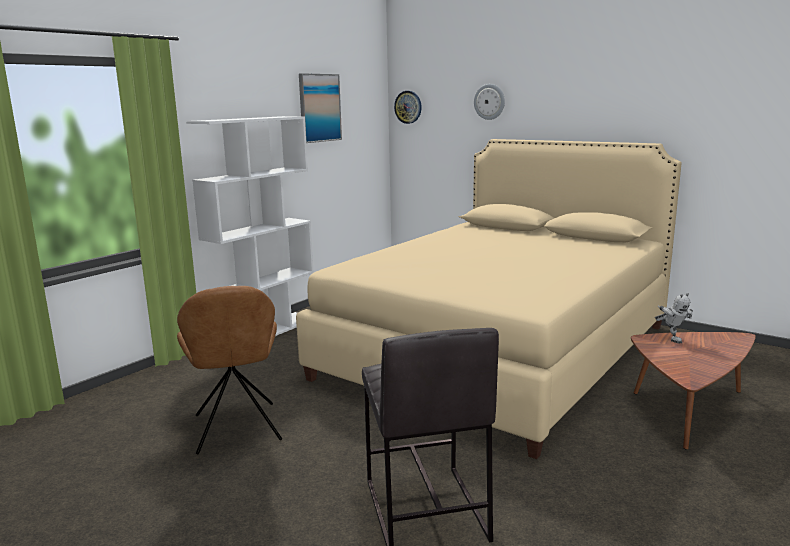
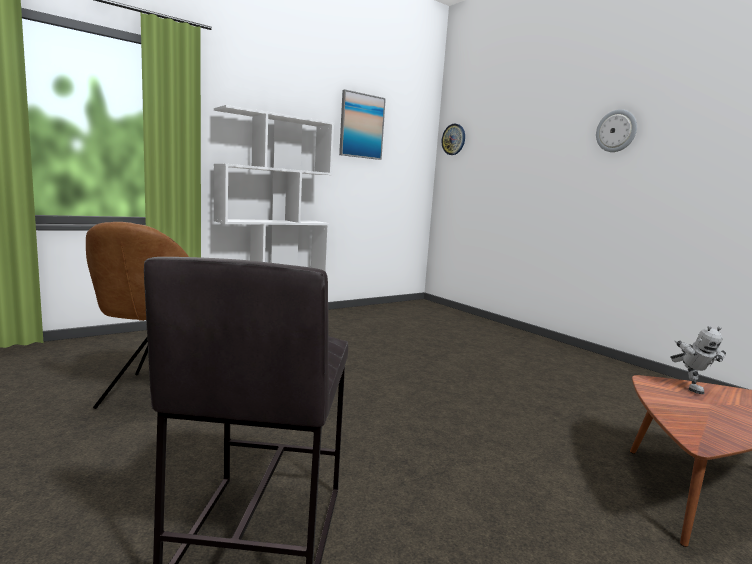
camera: 15 degrees right, 5 degrees down
(489, 101) = (528, 130): wall clock -> wall clock (616, 131)
(498, 351) = (483, 376): beige bed -> none

